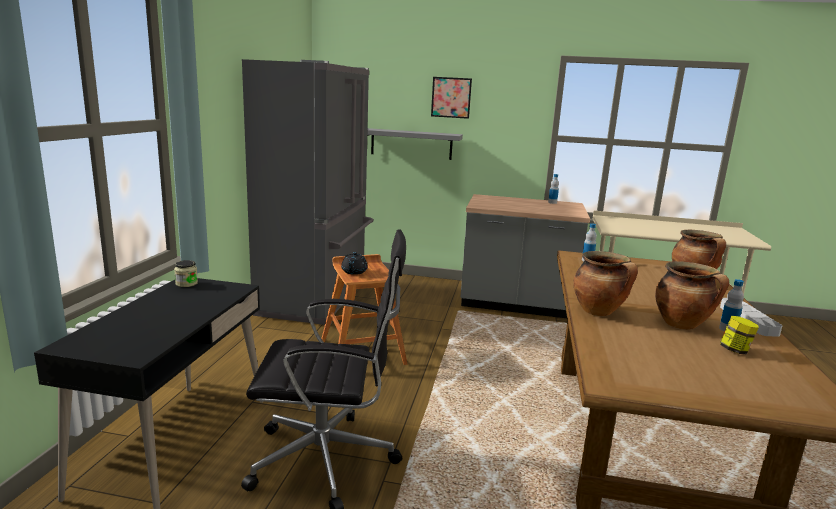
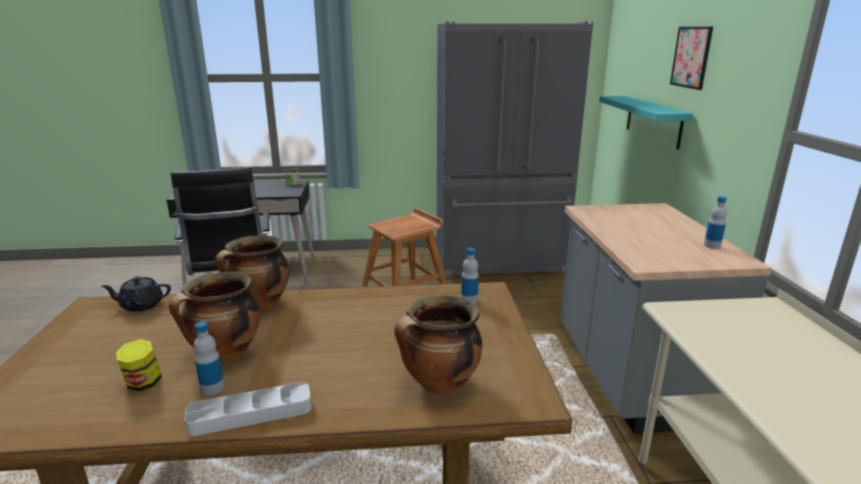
camera: 75 degrees right, 5 degrees up
(354, 272) = (397, 222): black teapot -> black teapot (141, 305)
(411, 144) = (653, 121): grey shelf -> turquoise shelf

